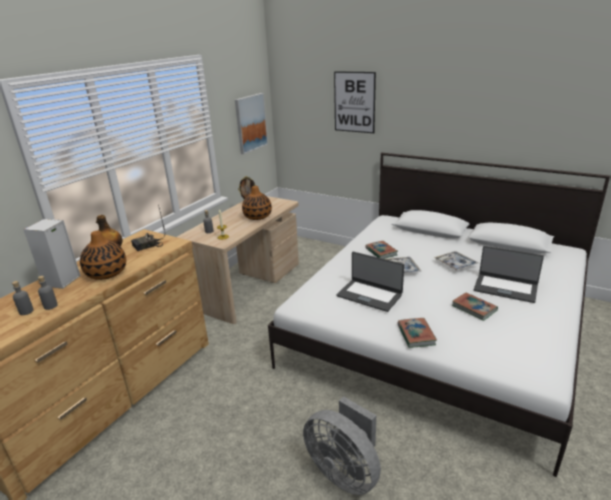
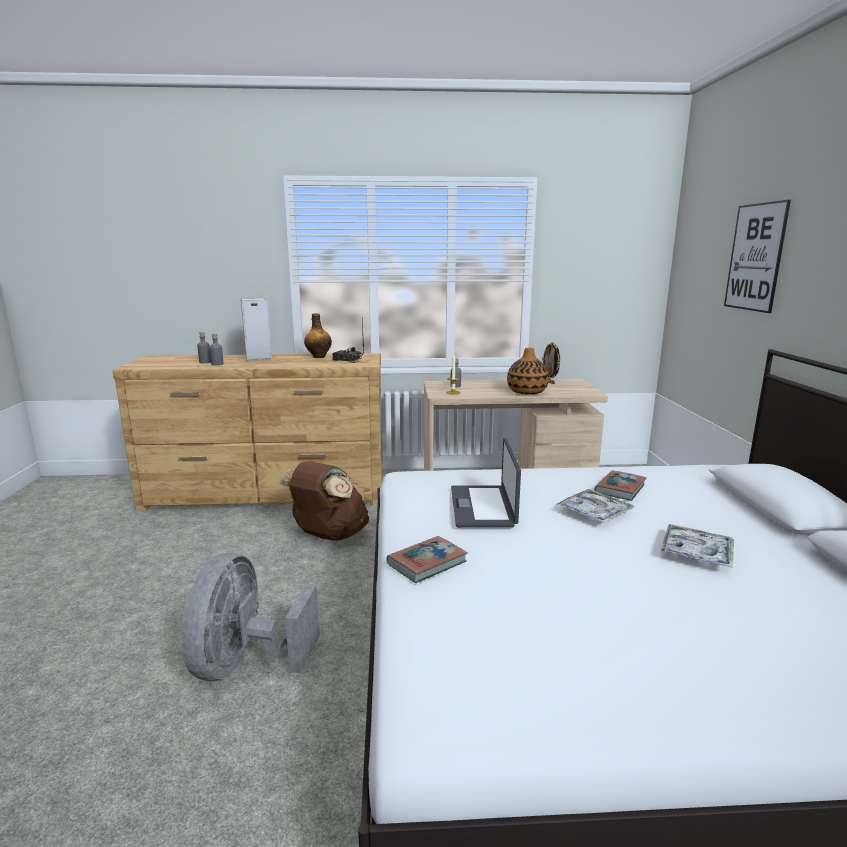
camera: 55 degrees right, 10 degrees down
(106, 273) = (283, 362): vase -> none
(222, 384) = (328, 535): none -> brown backpack
(250, 123) = (614, 282): picture -> none
(474, 308) = (572, 599): book -> none
(505, 288) = (701, 622): laptop -> none

